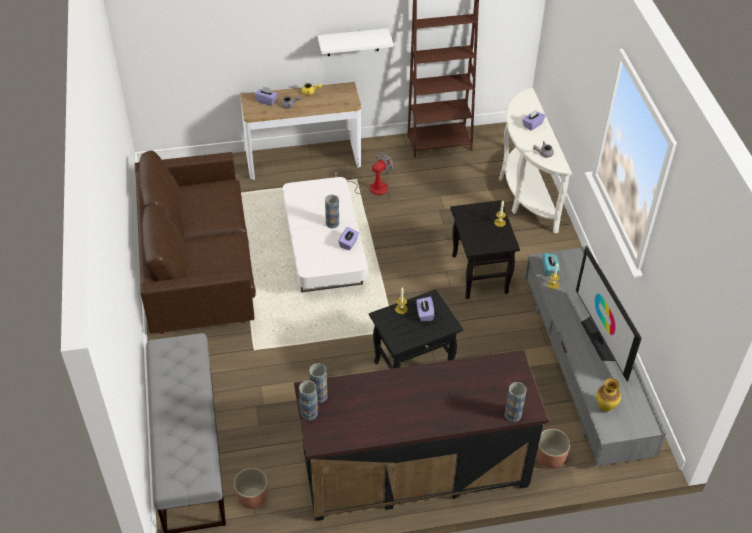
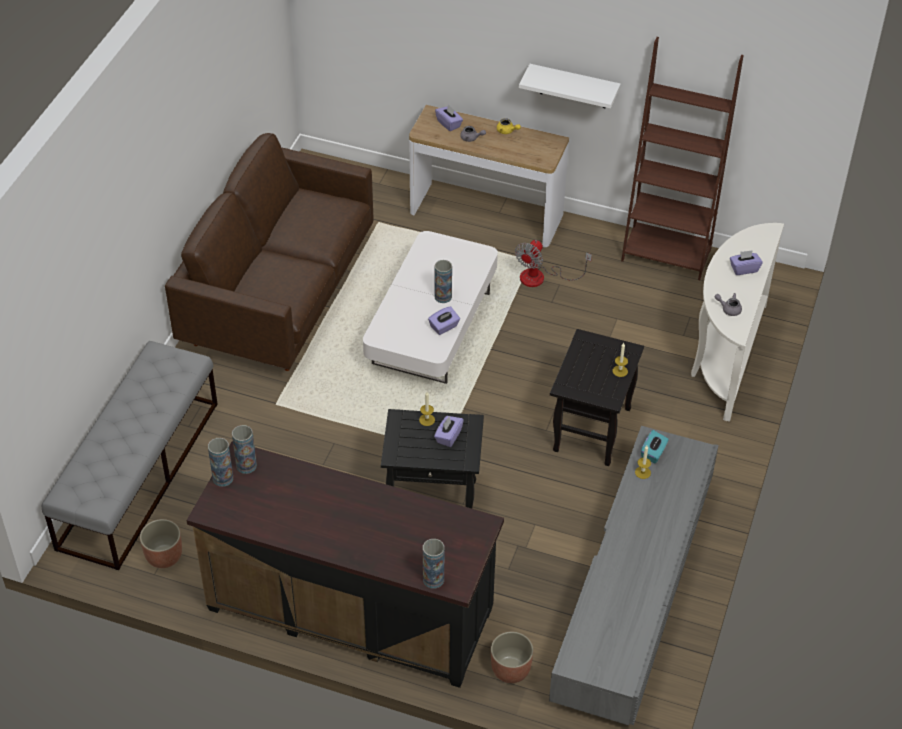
camera: 30 degrees right, 0 degrees up
(371, 188) = (541, 277): fan -> fan turned 135 degrees clockwise
(601, 339) = (649, 559): television -> none
(605, 407) = (589, 636): vase -> none

